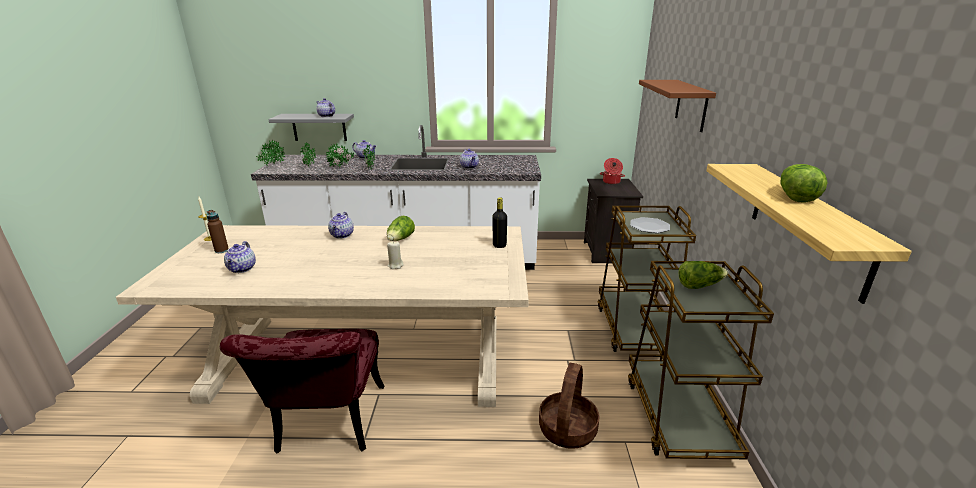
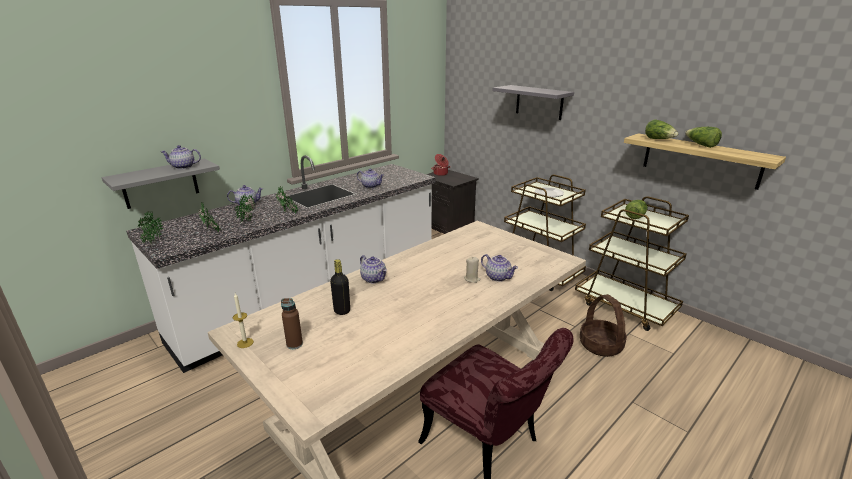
camera: 45 degrees left, 0 degrees up
(243, 269) = (364, 344): teapot -> teapot (498, 277)
(400, 239) = (427, 261): lettuce -> lettuce (659, 139)
(499, 245) = (497, 237): black bottle -> black bottle (342, 311)
(691, 105) = (539, 102): brown shelf -> grey shelf

